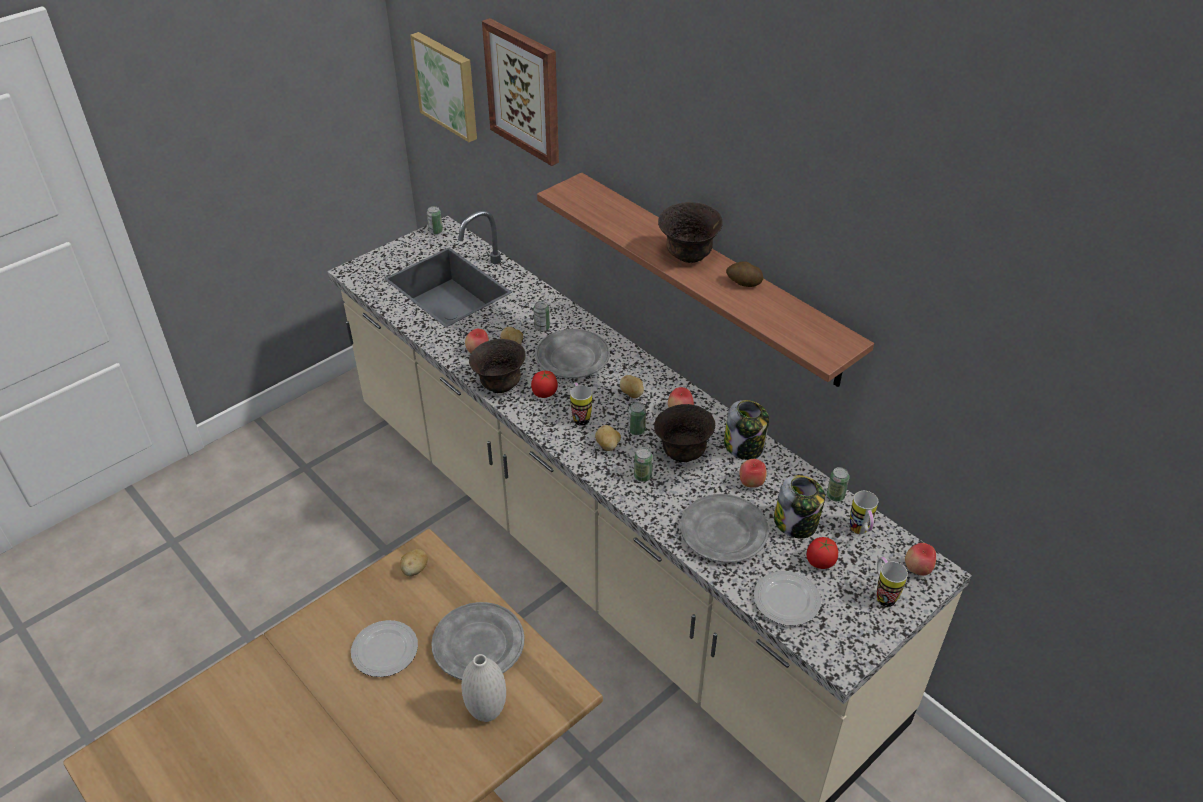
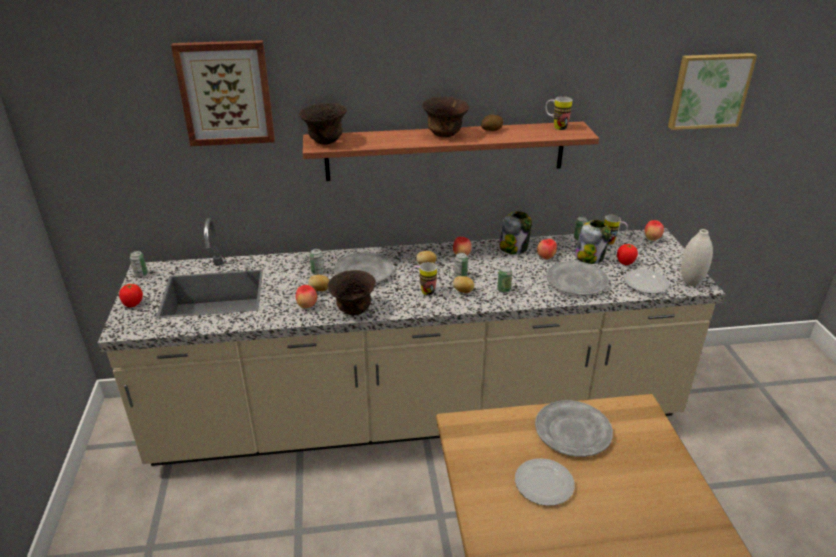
camera: 55 degrees left, 10 degrees down
(415, 570) = (474, 436): potato -> none
(448, 85) = (115, 134): picture -> picture (709, 90)
(487, 712) = (637, 451): white vase -> white vase (690, 282)
(544, 393) = (385, 296): tomato -> tomato (133, 304)
(682, 453) = (498, 269): brown bowl -> brown bowl (325, 141)
(882, 594) = (662, 255): mug -> mug (556, 127)

